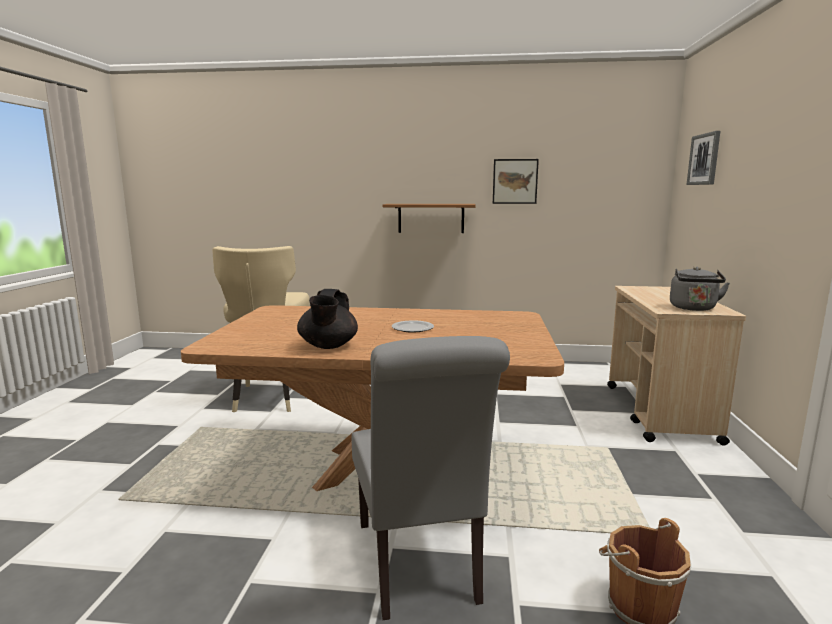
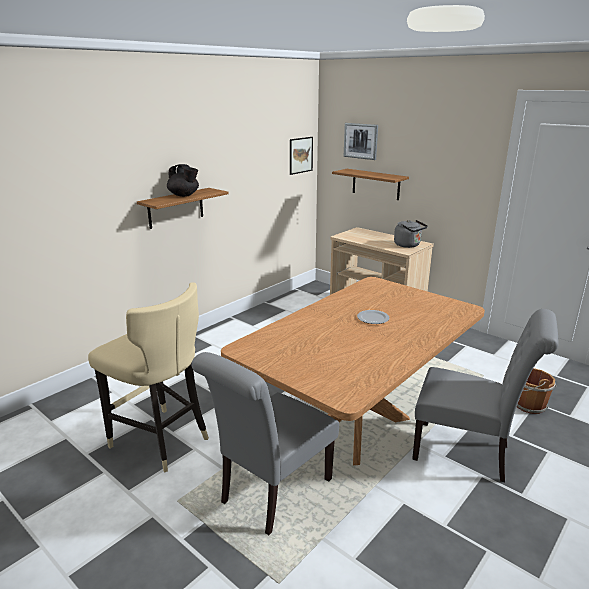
camera: 55 degrees left, 10 degrees up
(234, 461) = (271, 494): none -> grey chair
(328, 346) = (391, 355): black teapot -> black teapot (184, 195)
(515, 181) = (234, 163): picture -> picture (300, 155)
(710, 222) = (376, 184): none -> shelf

